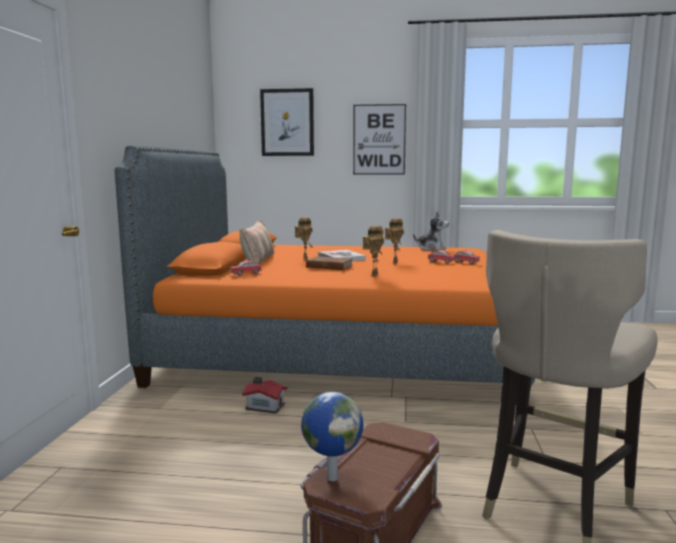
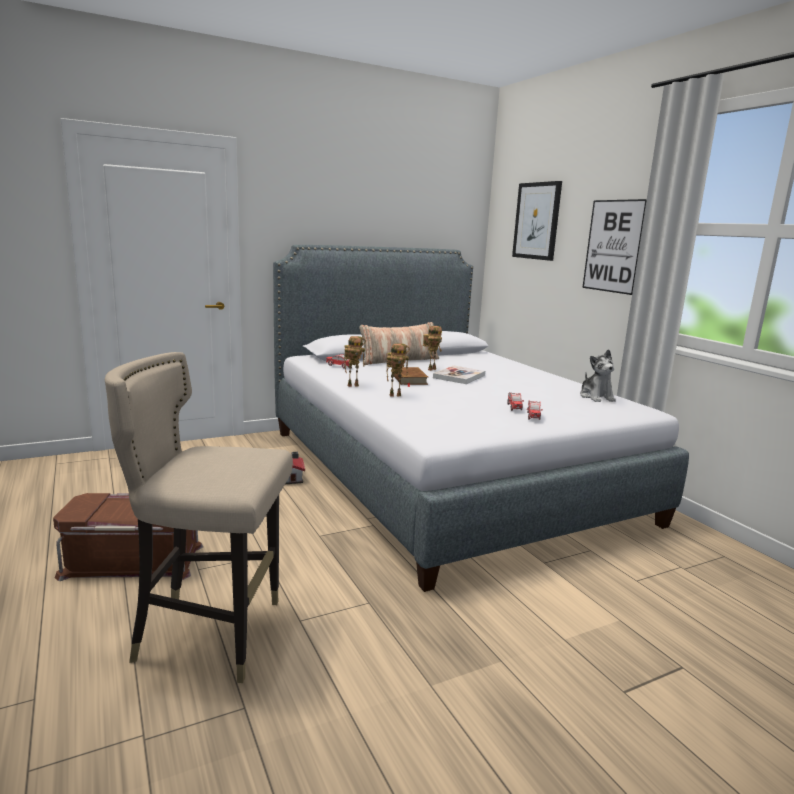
camera: 55 degrees right, 5 degrees up
(331, 477) = (95, 498): globe -> none
(338, 351) = (443, 473): orange bed -> grey bed
(394, 262) = (469, 393): toy robot -> toy robot (353, 385)

